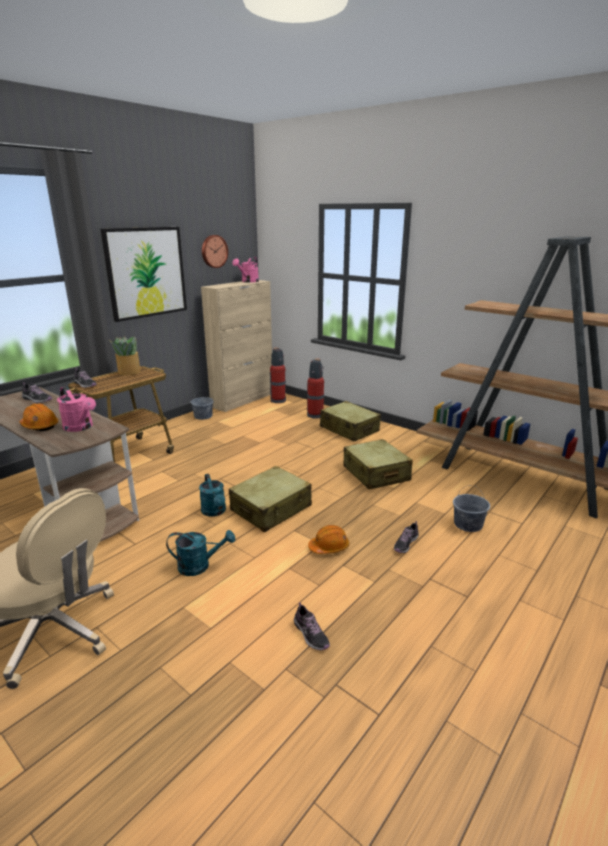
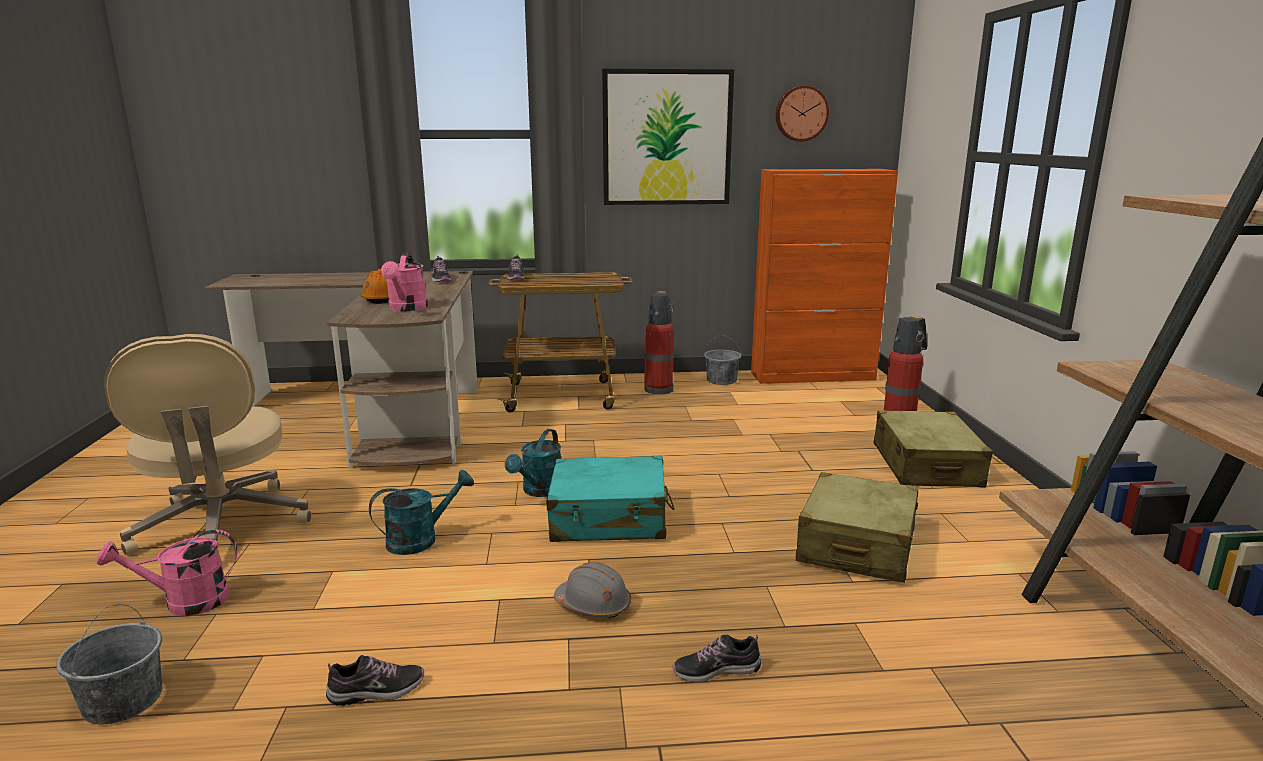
camera: 45 degrees right, 5 degrees down
(128, 372) = (587, 275): potted plant -> none
(200, 566) = (421, 539): turquoise watering can -> turquoise watering can turned 75 degrees counterclockwise
(243, 400) = (813, 376): beige cabinet -> orange cabinet
(248, 281) = (856, 169): pink watering can -> pink watering can (185, 602)
(271, 508) = (609, 518): beige suitcase -> turquoise suitcase
(278, 400) = (868, 390): fire extinguisher -> fire extinguisher (659, 389)
(310, 634) = (377, 691): shoe -> shoe turned 120 degrees counterclockwise
(329, 547) = (593, 605): orange hard hat -> grey hard hat
(467, 524) = (901, 714): grey bucket -> grey bucket (124, 700)

